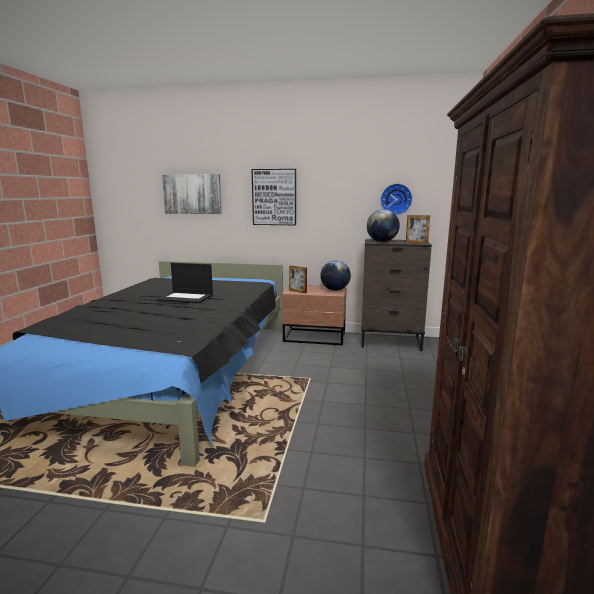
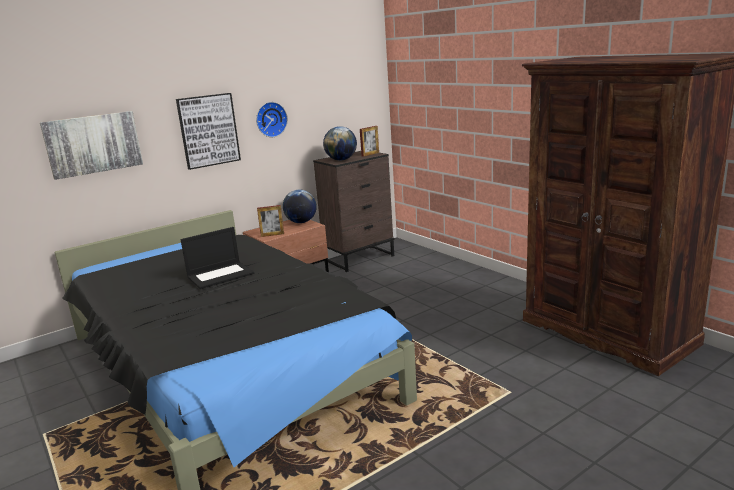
camera: 45 degrees left, 5 degrees up
(396, 199) = (332, 113): wall clock -> wall clock (270, 119)

